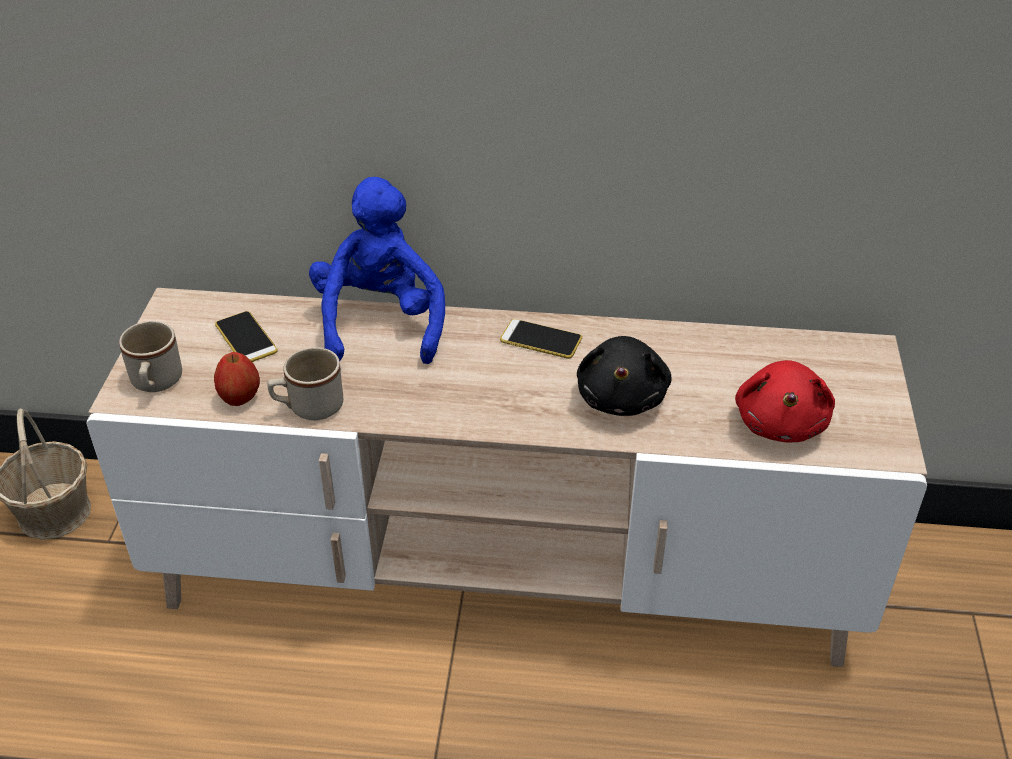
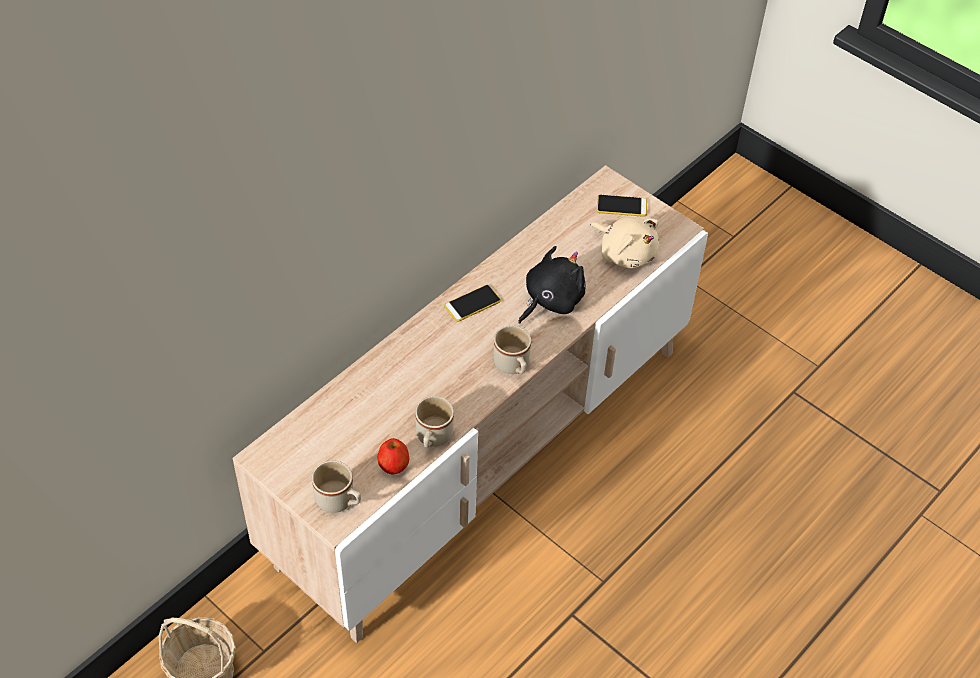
camera: 55 degrees left, 10 degrees up
(246, 338) = (337, 436): phone -> phone (621, 206)
(380, 323) = (386, 365): blue plush toy -> none
(483, 417) = (513, 366): none -> beige mug
(622, 397) = (551, 300): black plush toy -> black plush toy turned 90 degrees counterclockwise
(781, 422) = (625, 253): red plush toy -> beige plush toy

